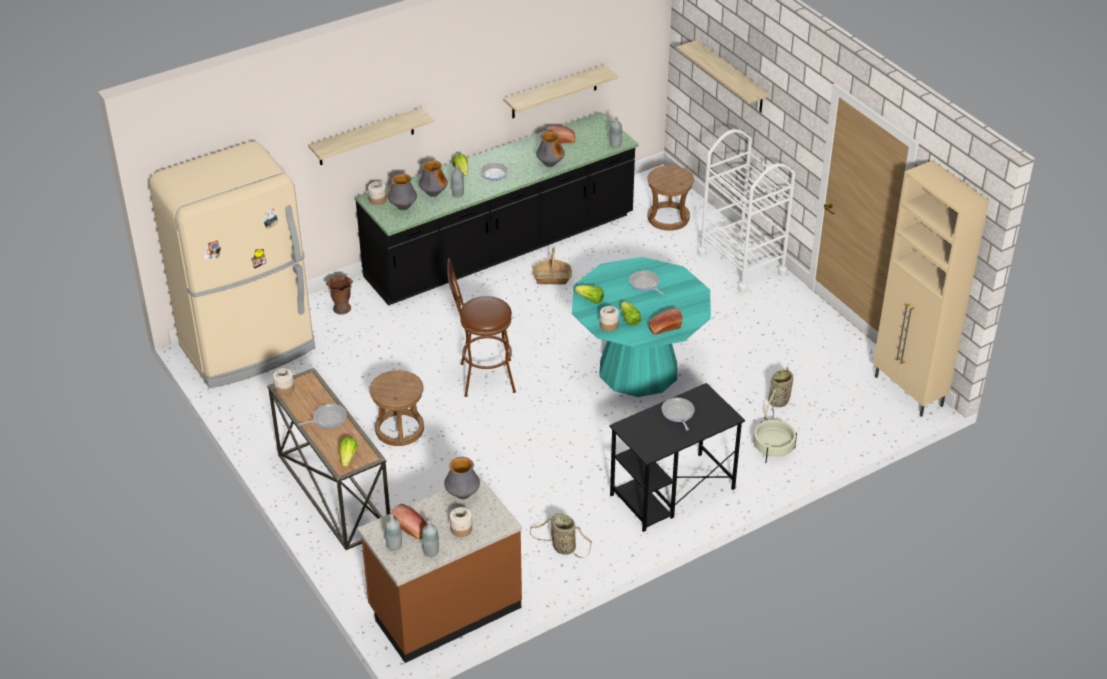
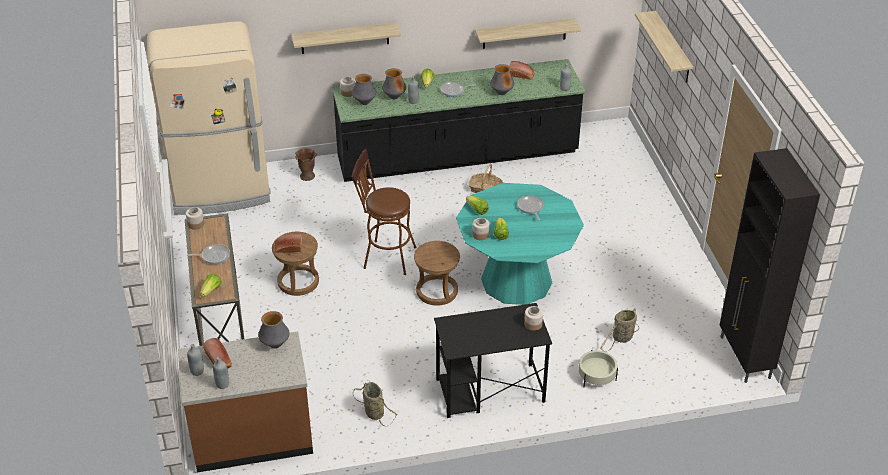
camera: 20 degrees right, 0 degrees up
(461, 529) = (257, 372): jar -> jar (533, 324)
(664, 327) = (526, 247): bread -> bread (288, 248)
(668, 218) = (608, 161): brown stool -> brown stool (436, 291)
(678, 413) = (497, 323): frying pan -> none
(741, 263) = (652, 213): white cart -> none
(908, 392) = (745, 358): beige cabinet -> black cabinet

